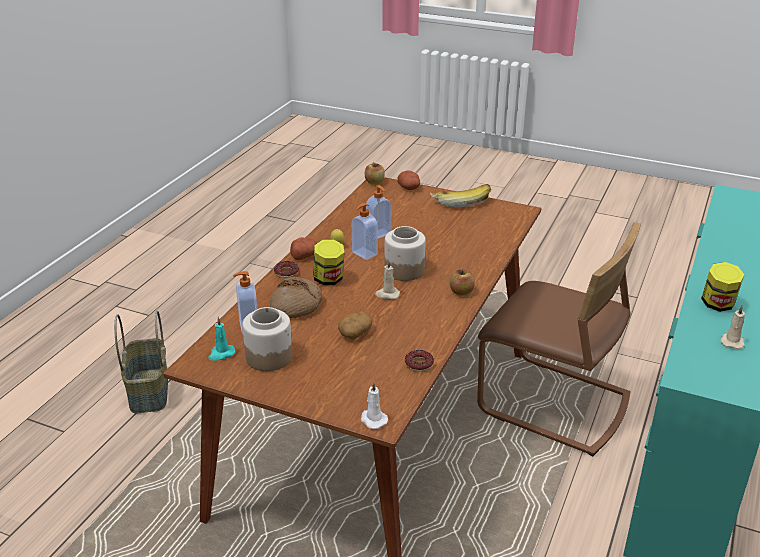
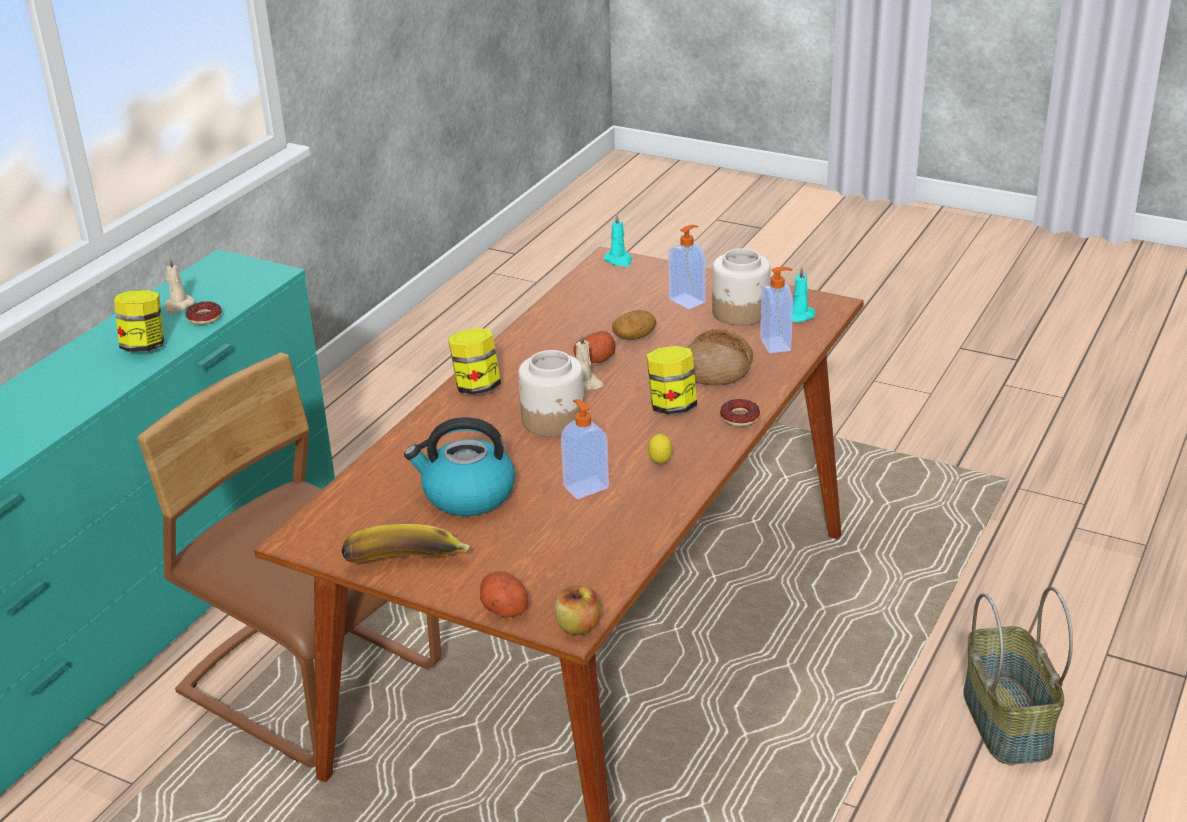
camera: 175 degrees left, 0 degrees up
(304, 256) = (715, 446): potato -> potato (595, 360)
(364, 254) = (615, 449): soap dispenser -> soap dispenser (688, 300)
(373, 420) = (619, 260): white candle -> turquoise candle
(419, 364) = (559, 305): donut -> donut (204, 317)
(443, 230) = (467, 495): none -> kettle
(461, 292) = (476, 387): apple -> jar

